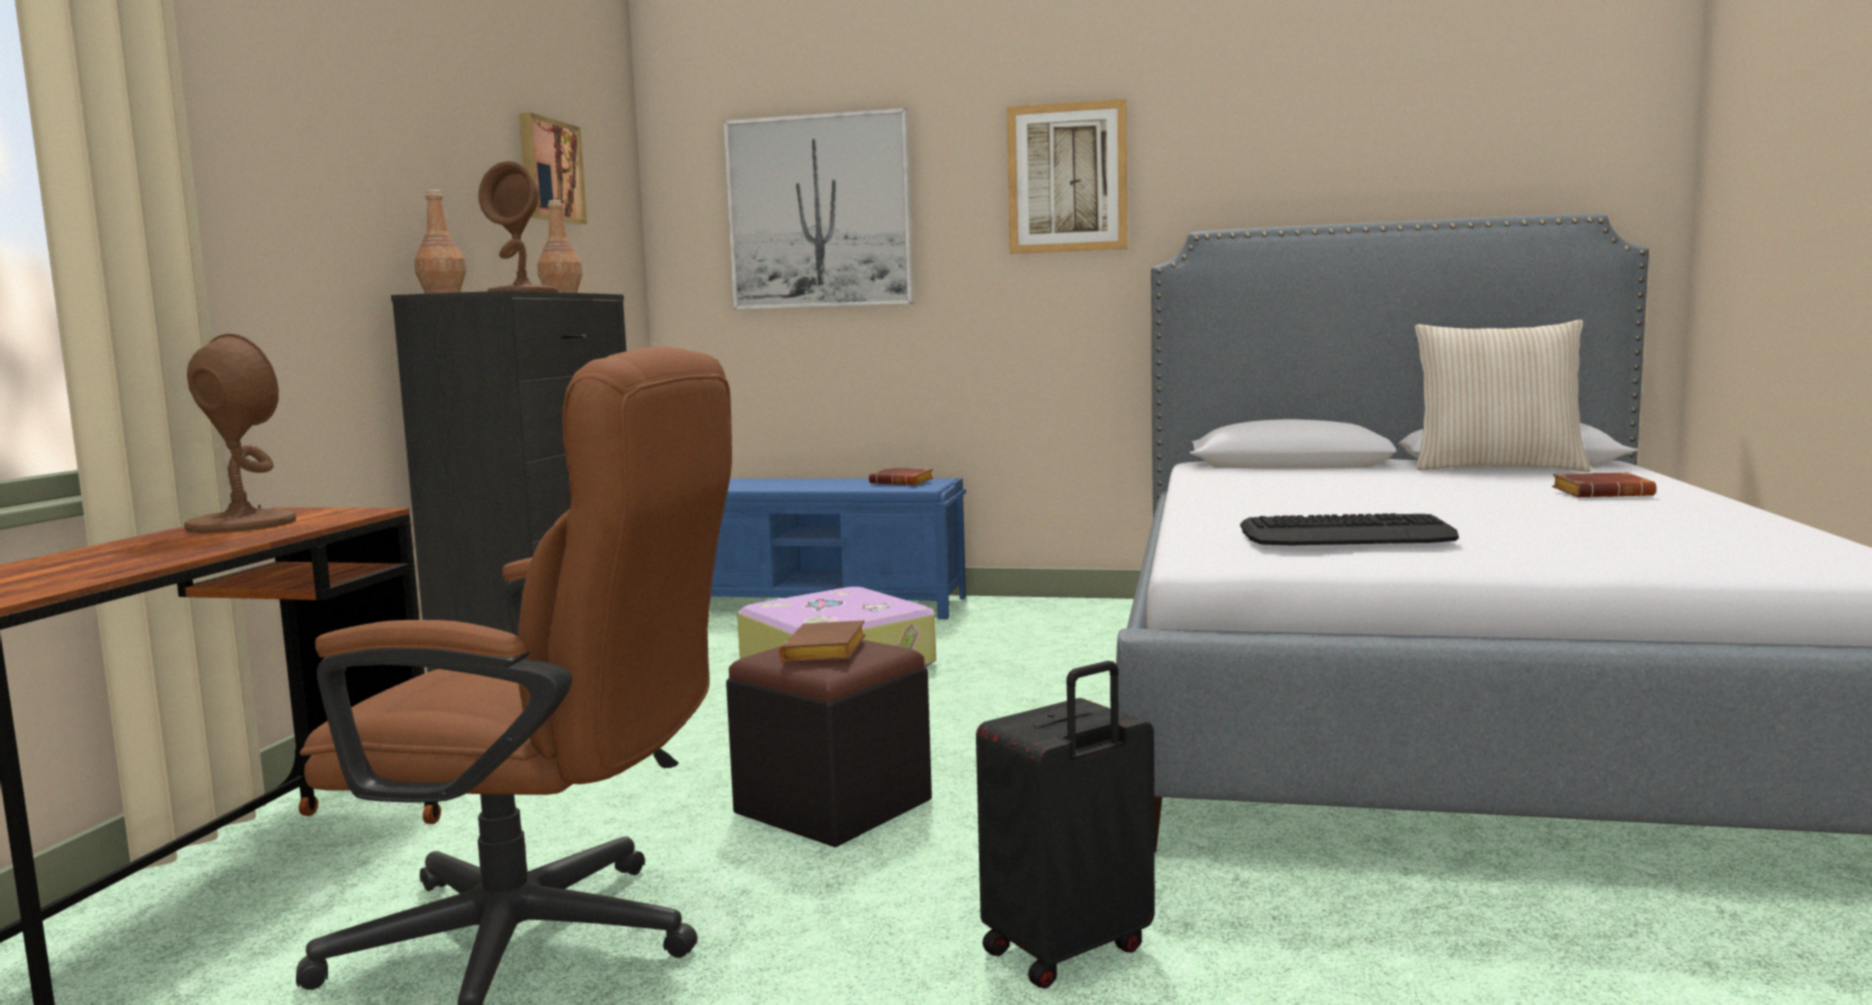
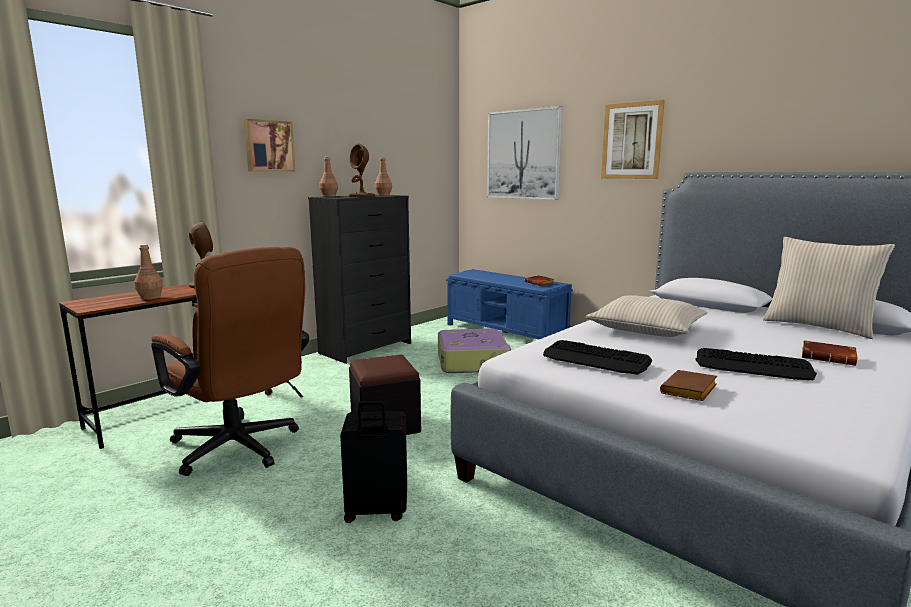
camera: 30 degrees right, 5 degrees up
(143, 560) = (150, 297): none -> brown bottle
(548, 171) = (400, 140): picture -> picture (269, 146)
(827, 652) = (381, 364): brown book -> brown book (690, 391)
(1298, 498) = (646, 329): none -> beige pillow
(1553, 513) = (753, 366): none -> keyboard

